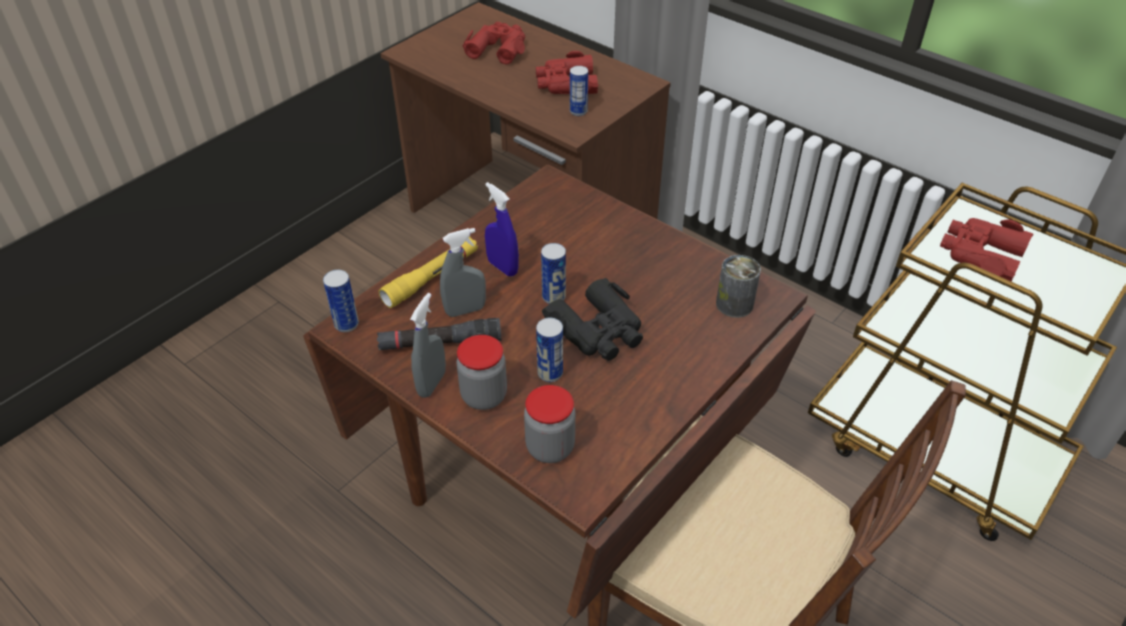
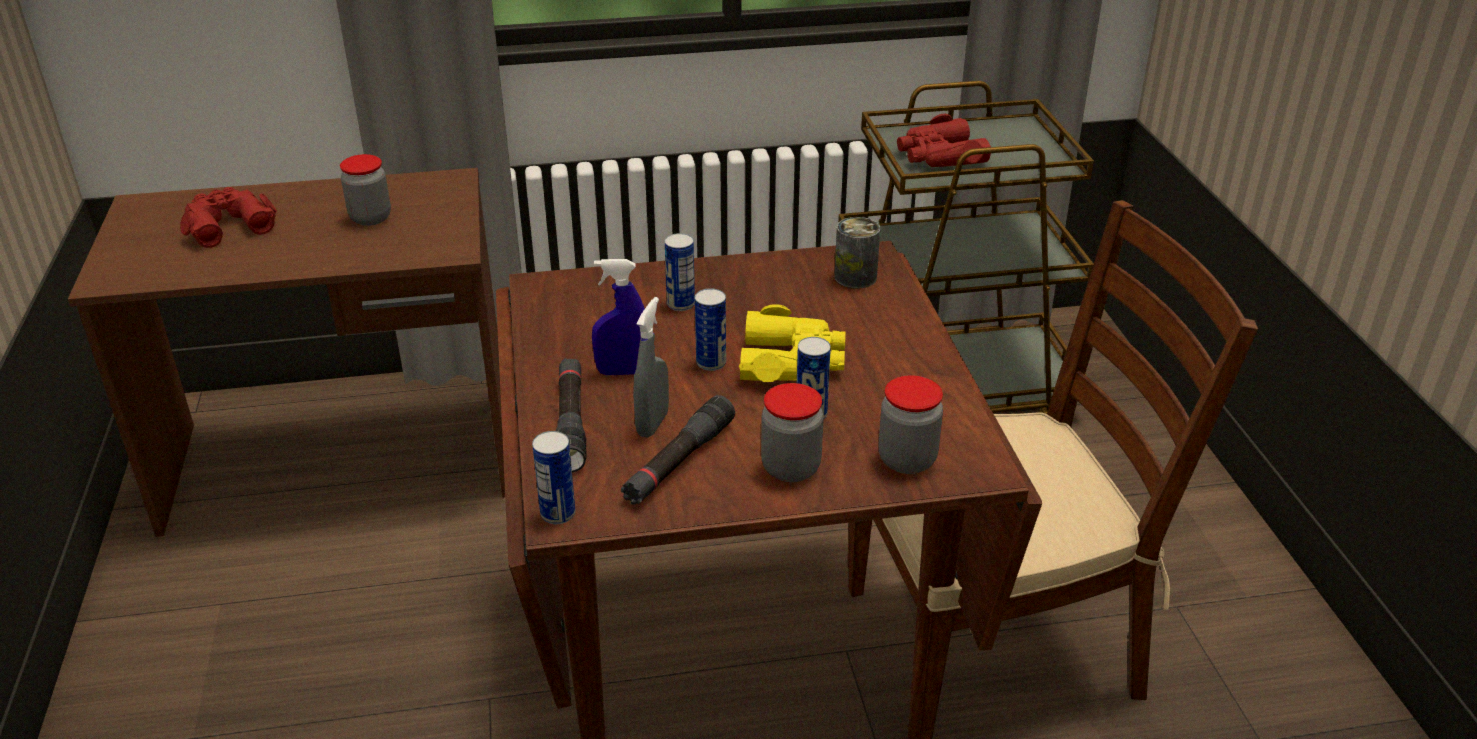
camera: 50 degrees left, 10 degrees down
(431, 278) = (571, 423): yellow flashlight -> black flashlight
(431, 383) = (730, 494): grey spray bottle -> none
(566, 84) = (370, 218): red binoculars -> jar
(578, 111) = (427, 233): can -> can (680, 304)
(598, 331) = (792, 361): black binoculars -> yellow binoculars

